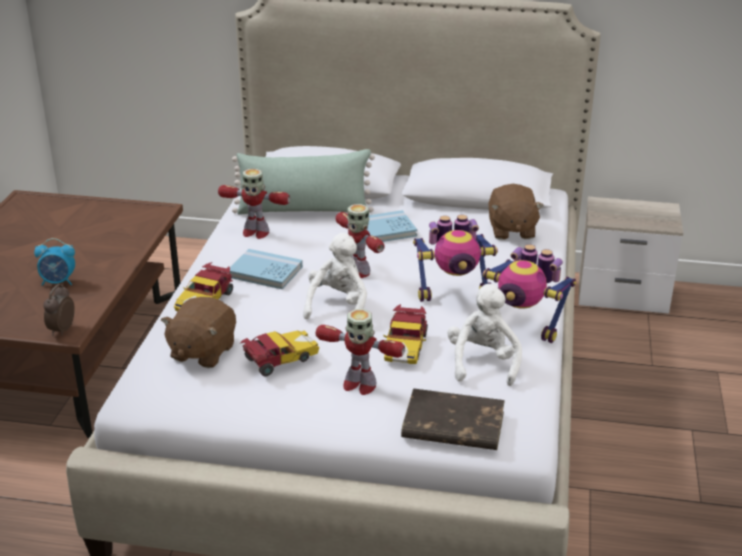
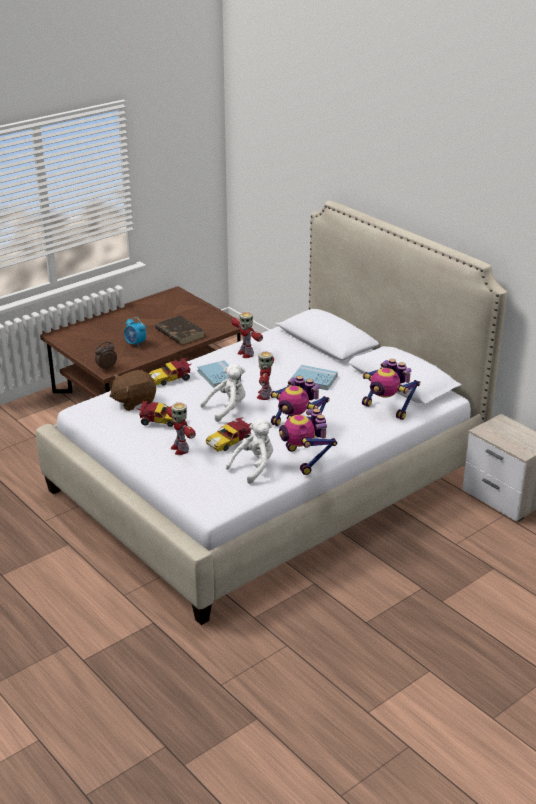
camera: 40 degrees right, 0 degrees up
(304, 210) = (289, 351): green pillow -> none
(452, 425) = (192, 486): brown book -> brown book (179, 333)
(511, 230) = (387, 409): brown plush toy -> toy robot

